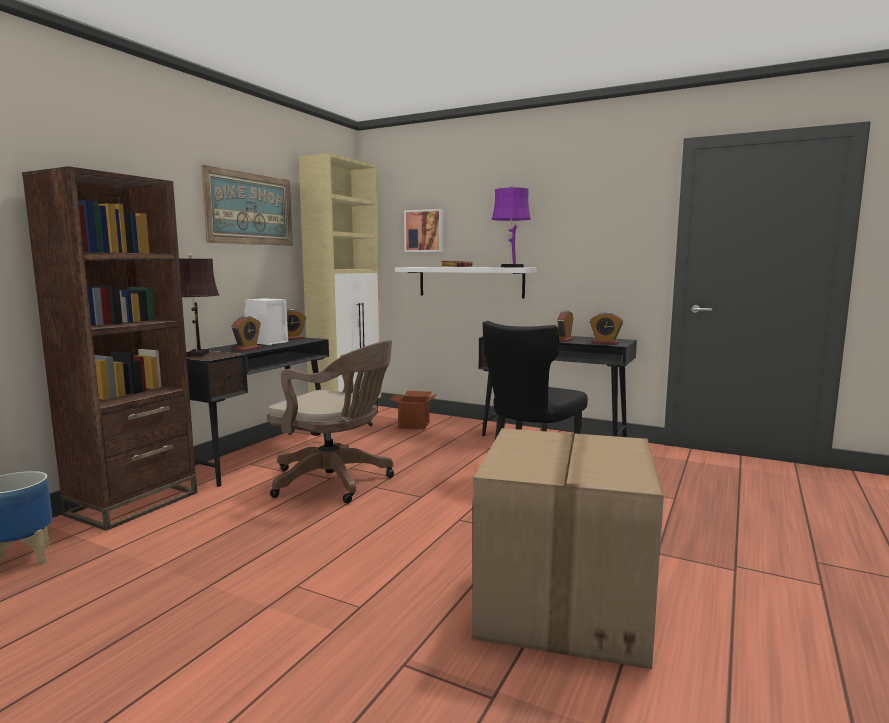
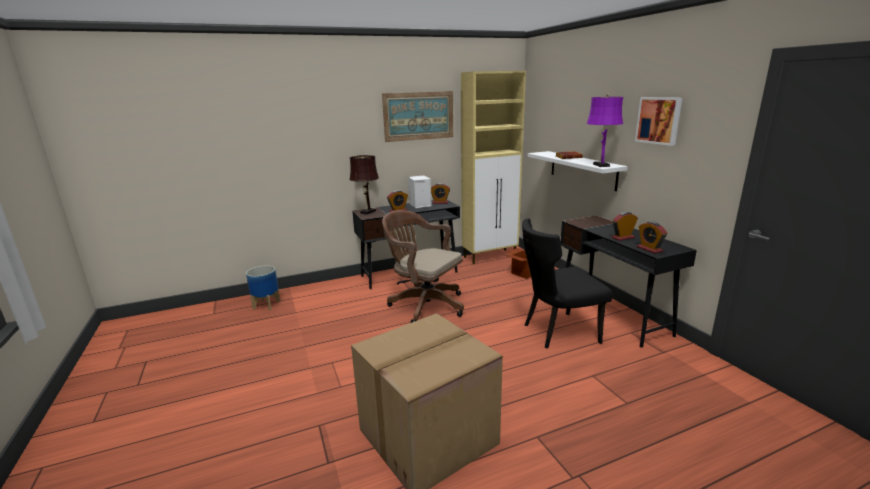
camera: 40 degrees right, 10 degrees up
(133, 503) = (328, 288): brown bookcase -> none
(336, 481) = (424, 304): brown office chair -> brown office chair turned 150 degrees clockwise
(424, 231) = (557, 123): picture -> picture (659, 120)

